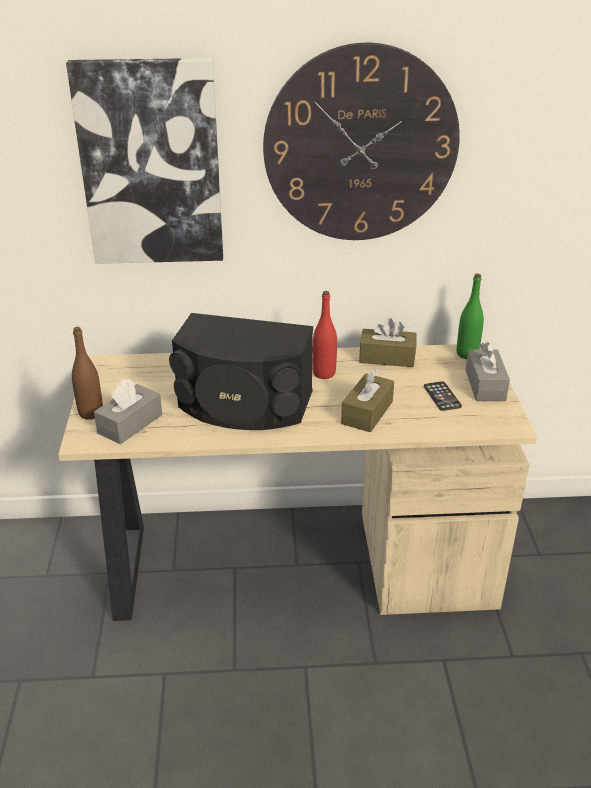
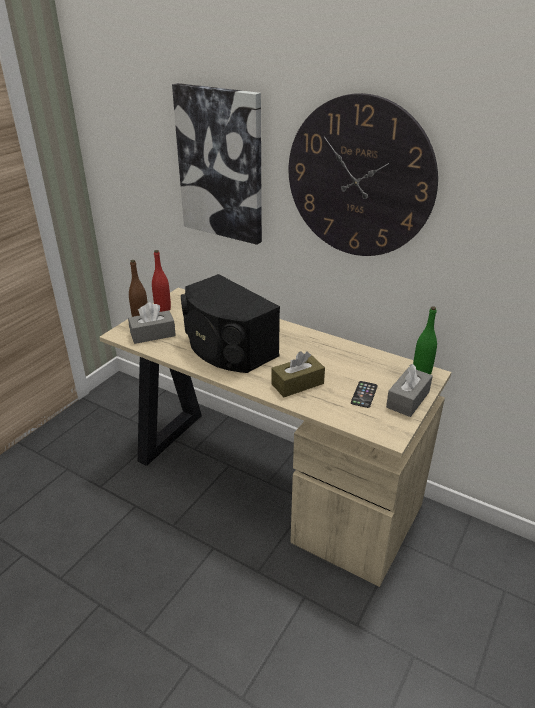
camera: 35 degrees right, 0 degrees up
(324, 373) = (301, 348): red bottle -> red bottle (163, 309)
(387, 357) = (357, 353): brown tissue box -> none

